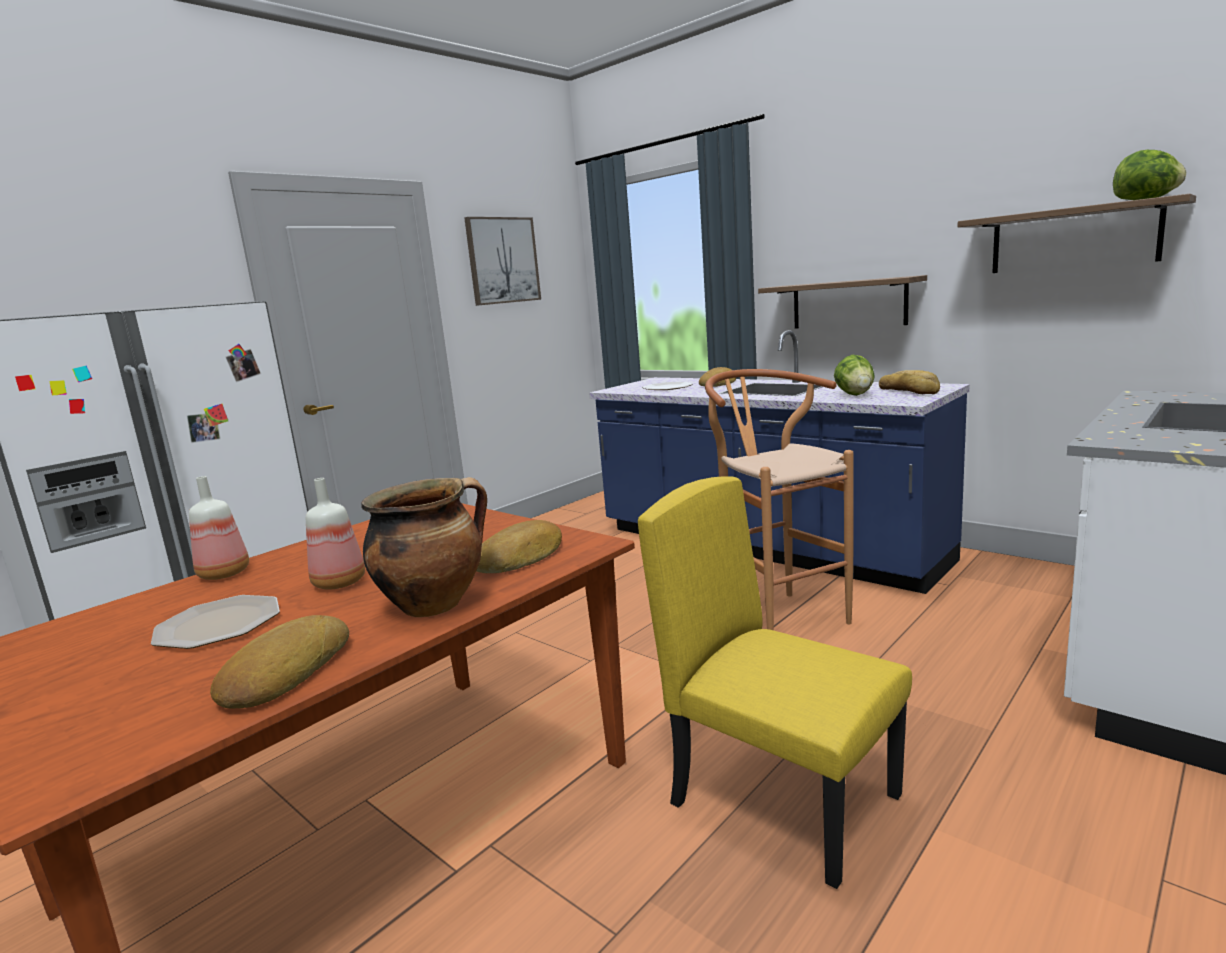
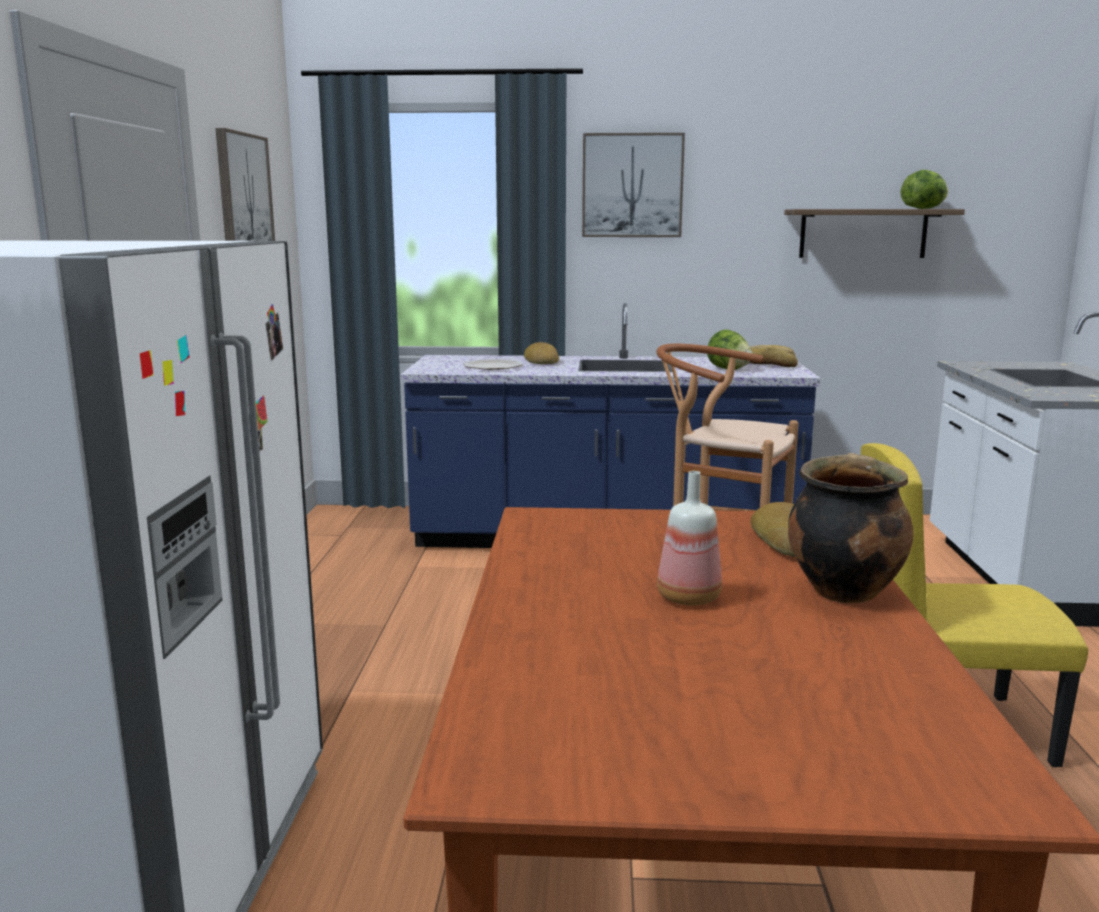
camera: 40 degrees left, 0 degrees up
(218, 623) = (688, 660): plate -> none
(223, 573) = (507, 623): bottle -> none
(284, 672) = (898, 669): bread -> none
(819, 216) = (632, 185): none -> picture
(848, 304) = (661, 278): shelf -> none

